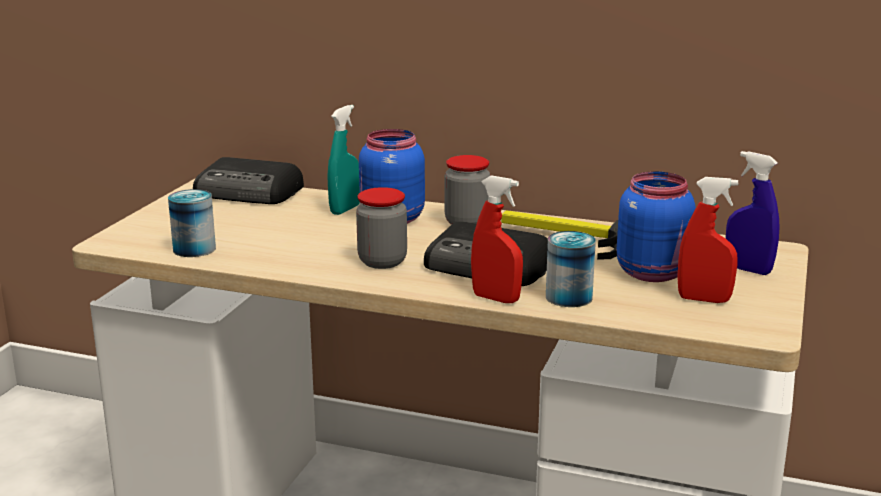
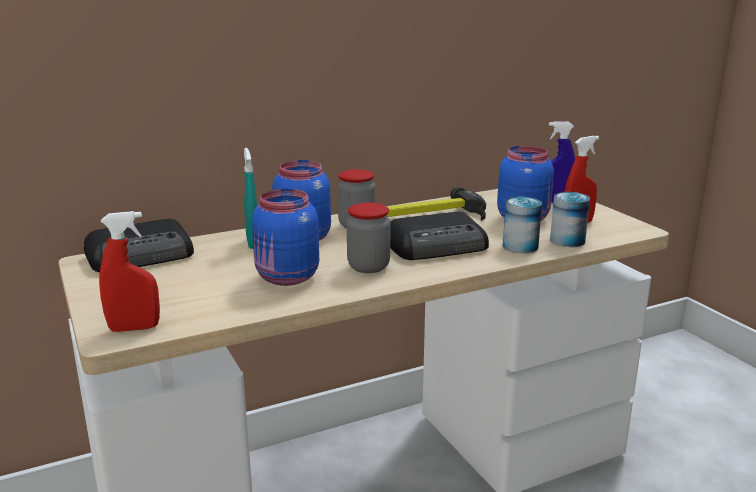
camera: 45 degrees left, 0 degrees up
(194, 249) = (207, 311): can -> can (567, 240)
(300, 246) = (286, 278): none -> blue jar
(496, 298) = (489, 262): red spray bottle -> red spray bottle (134, 328)

